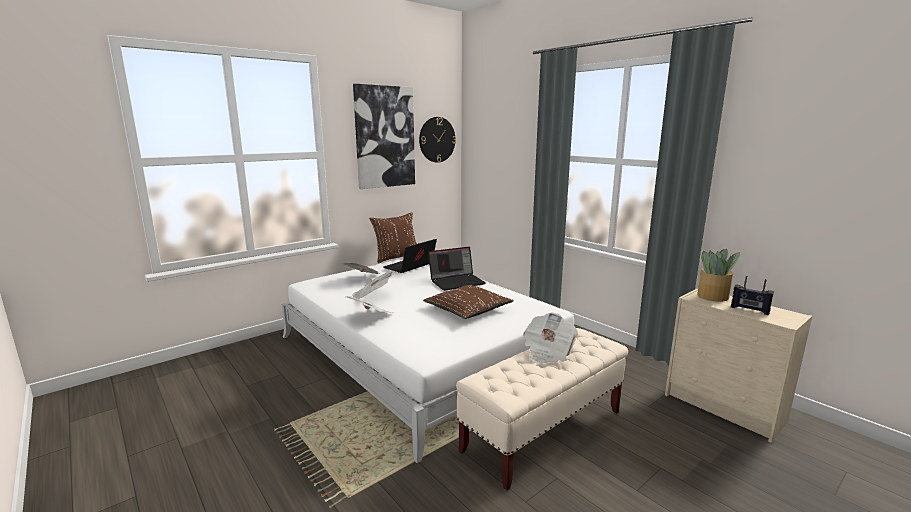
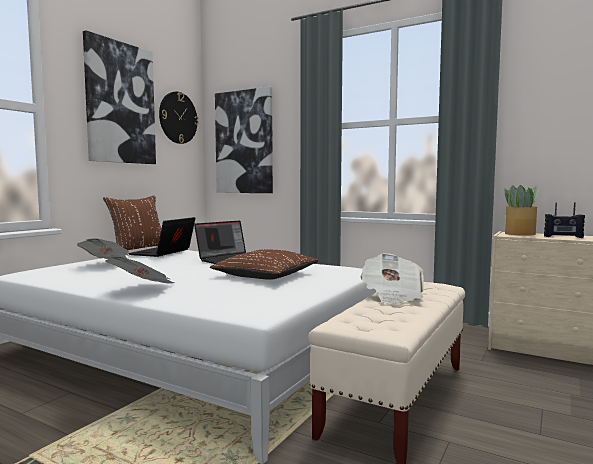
camera: 20 degrees left, 10 degrees down
(372, 296) = (131, 275): newspaper -> none
(493, 162) = (244, 142): none -> picture

